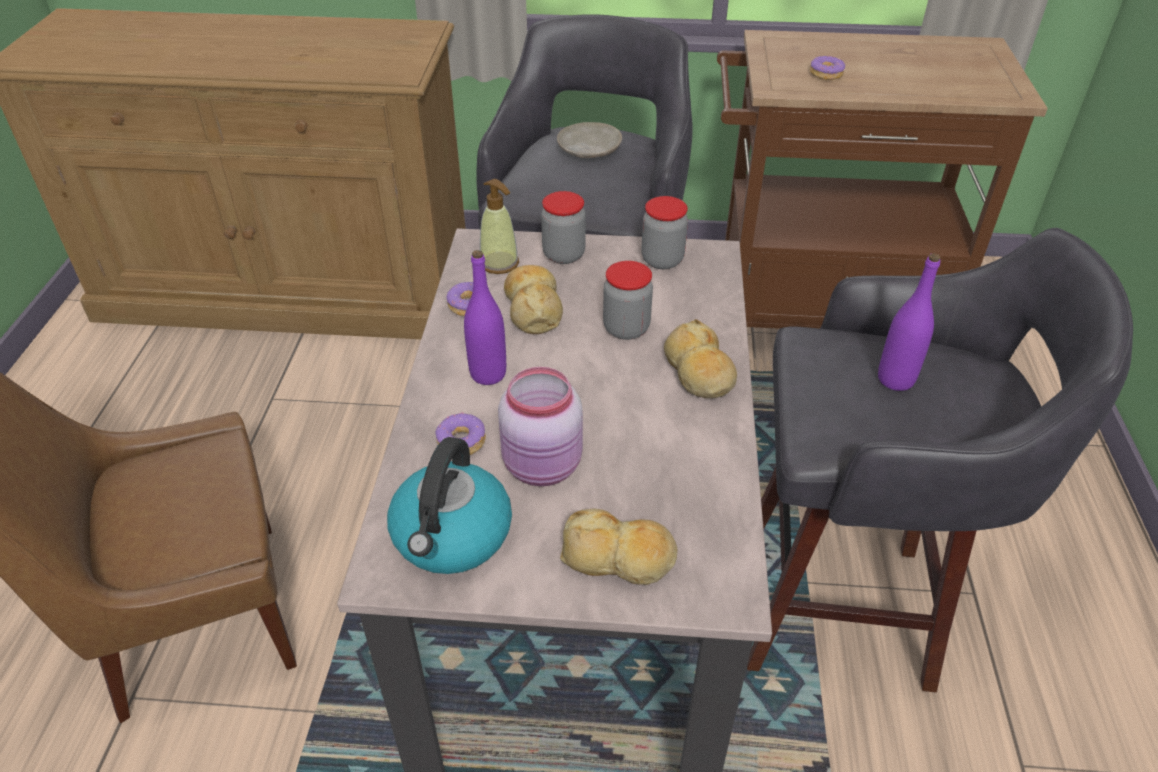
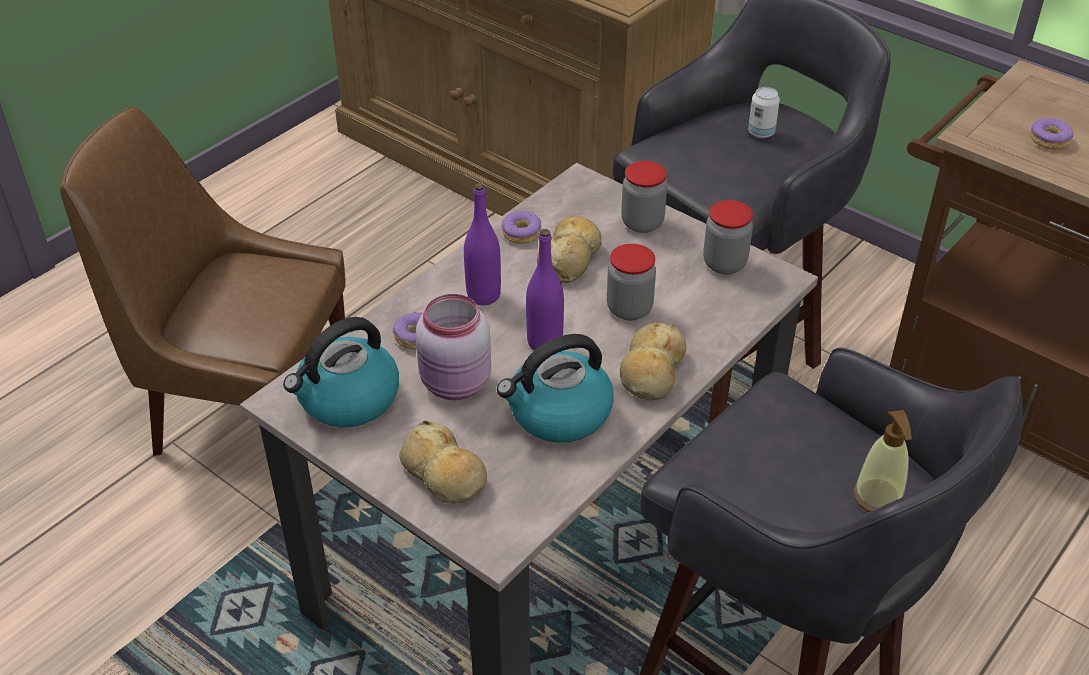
camera: 35 degrees right, 0 degrees up
(499, 263) = (581, 208): soap dispenser -> soap dispenser (878, 497)
(588, 150) = (761, 133): beige plate -> can
(661, 446) = (558, 414): none -> kettle
(895, 379) = (814, 459): purple bottle -> purple bottle (544, 342)

